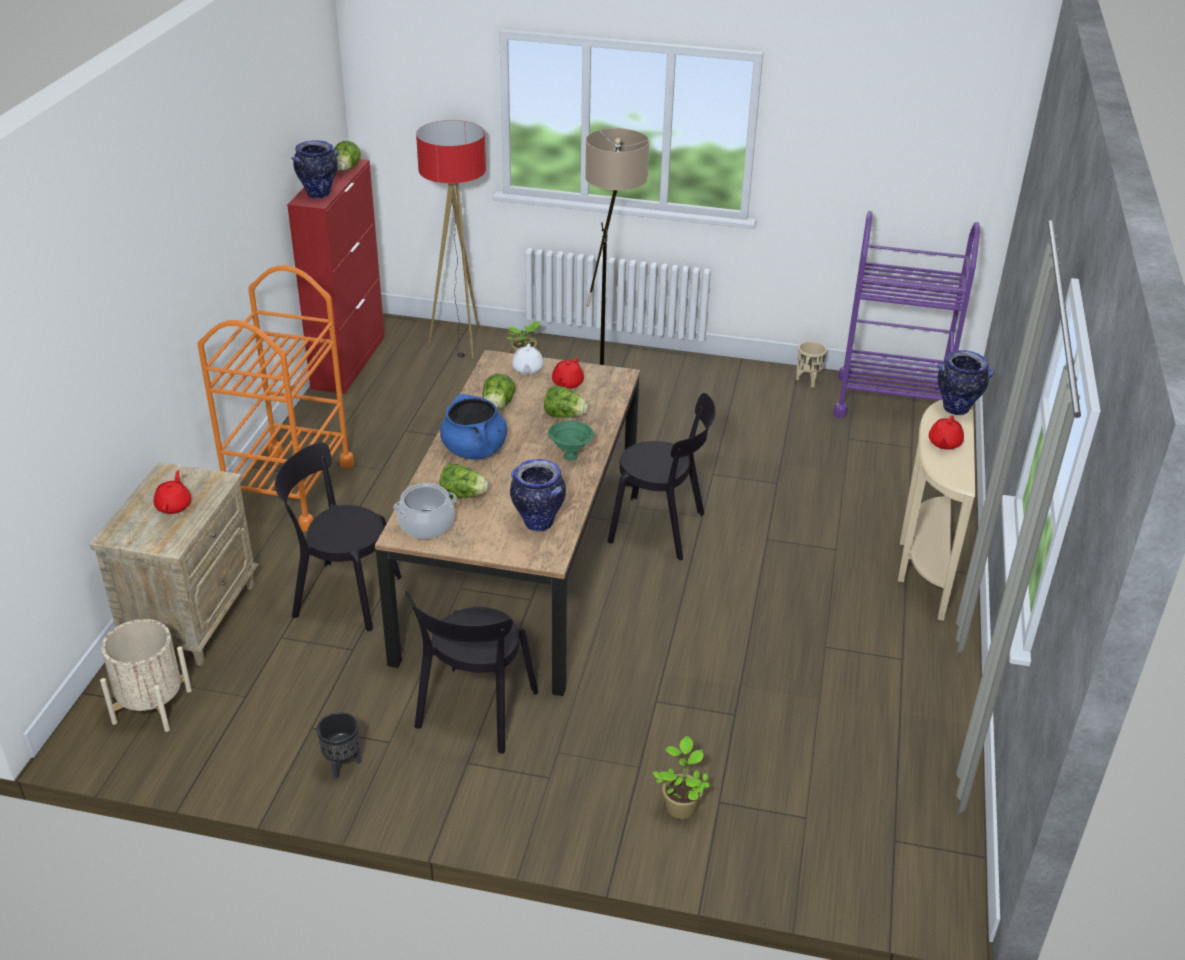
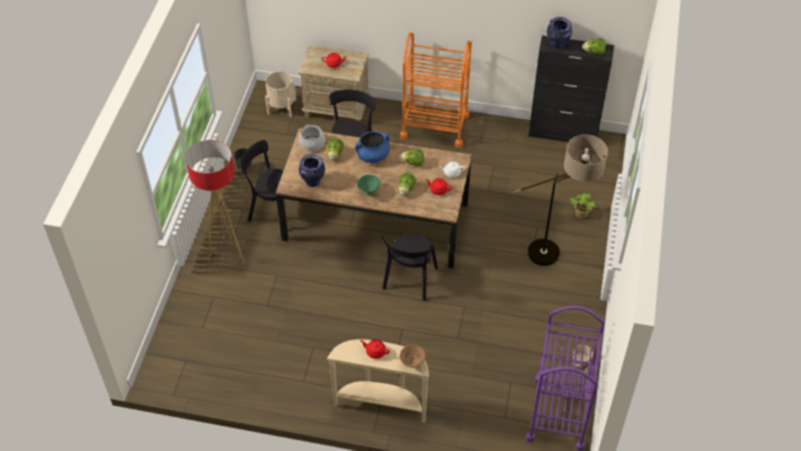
camera: 90 degrees right, 15 degrees up
(349, 362) = (563, 133): red cabinet -> black cabinet
(460, 344) = (593, 182): floor lamp -> floor lamp (227, 255)
(680, 806) = (213, 283): potted plant -> none
(956, 409) = (412, 364): vase -> brown bowl

